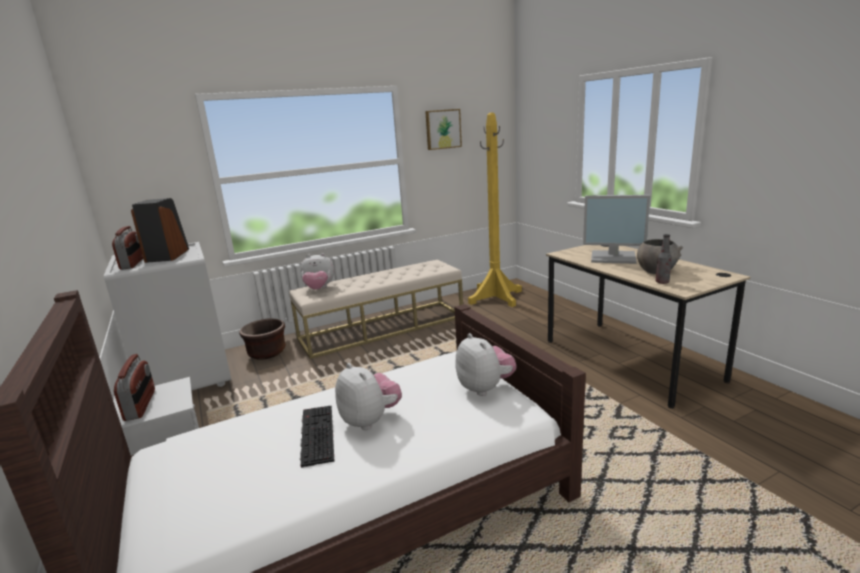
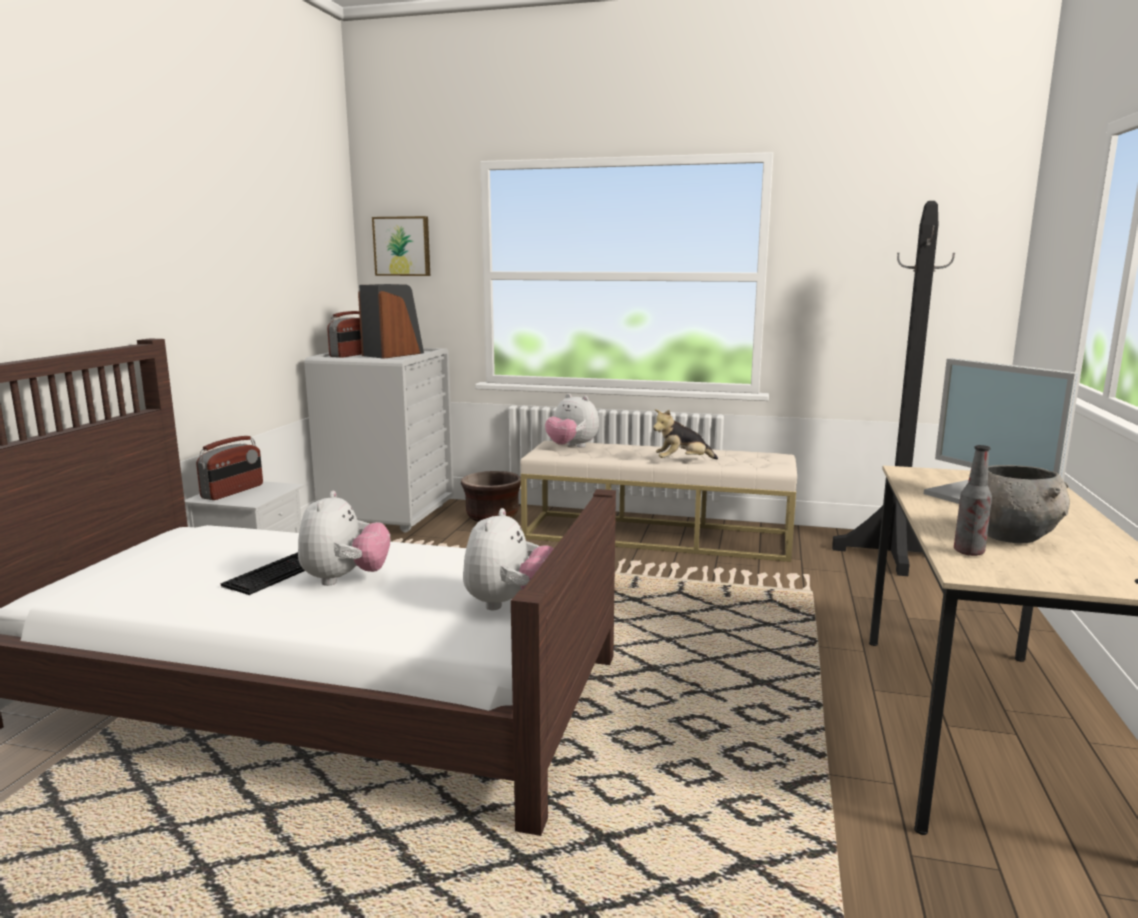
camera: 40 degrees right, 5 degrees down
(398, 279) = (682, 461): none -> plush toy
(442, 129) = (853, 230): picture -> picture (402, 246)
(495, 297) = (894, 553): yellow clothes rack -> black clothes rack

